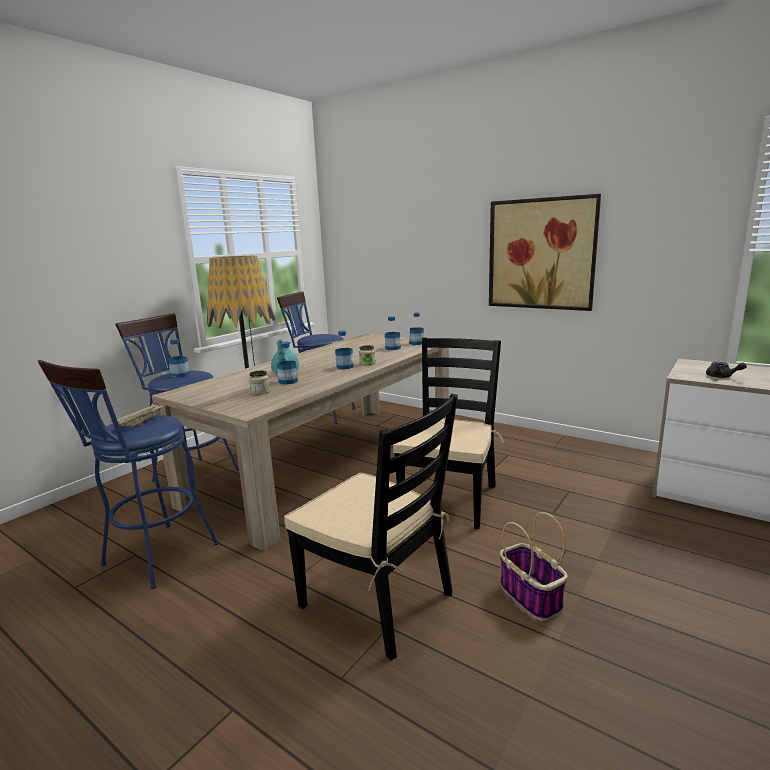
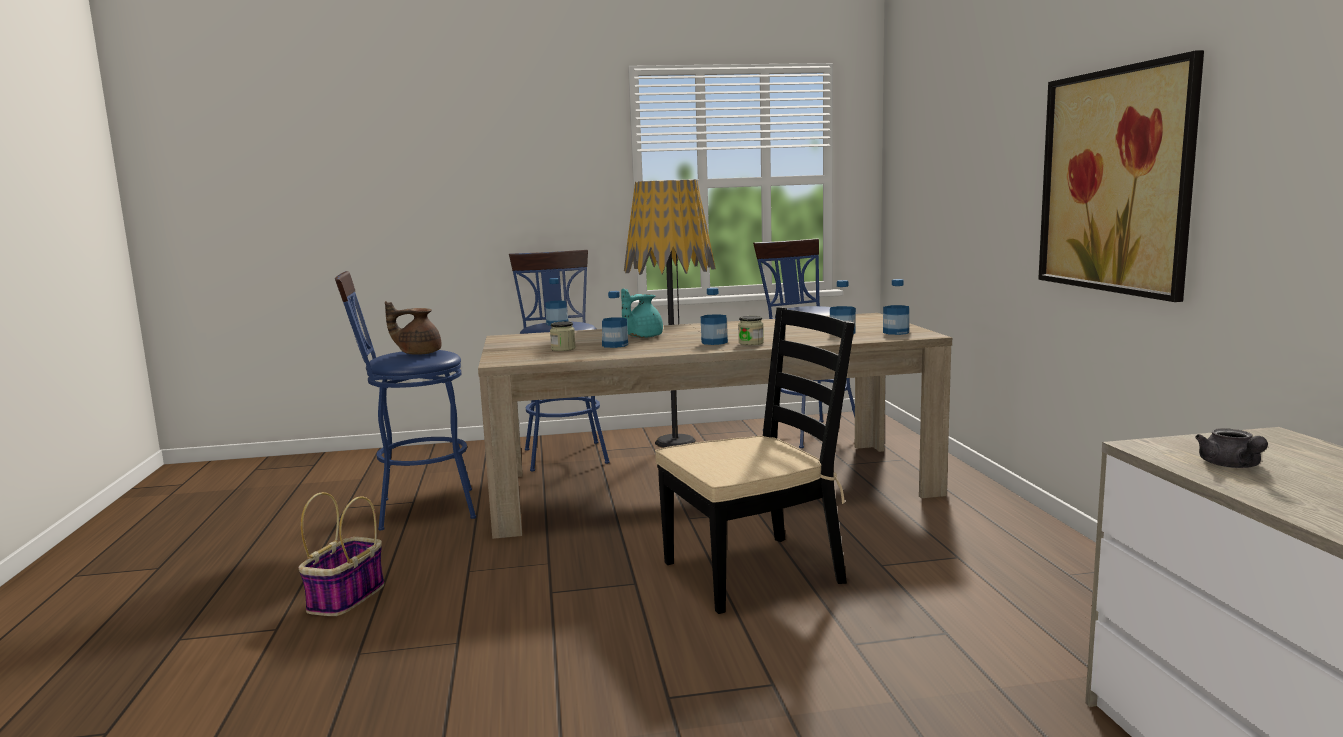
camera: 45 degrees right, 5 degrees down
(141, 423) = (418, 353): beige tray -> brown teapot
(378, 600) = (492, 620): black chair -> none
(531, 597) = (623, 699): basket -> basket (346, 598)

